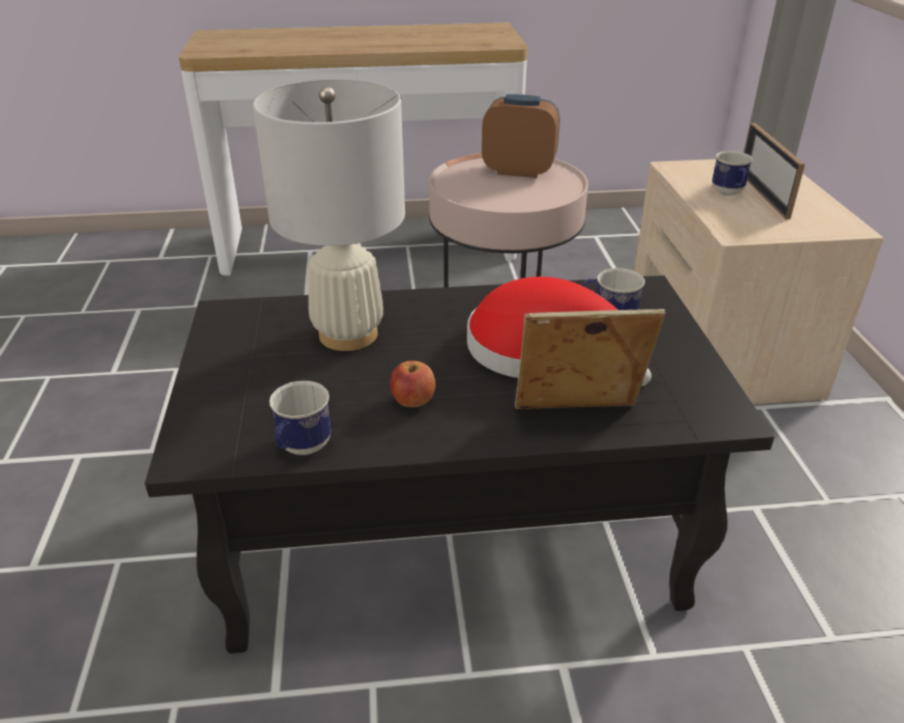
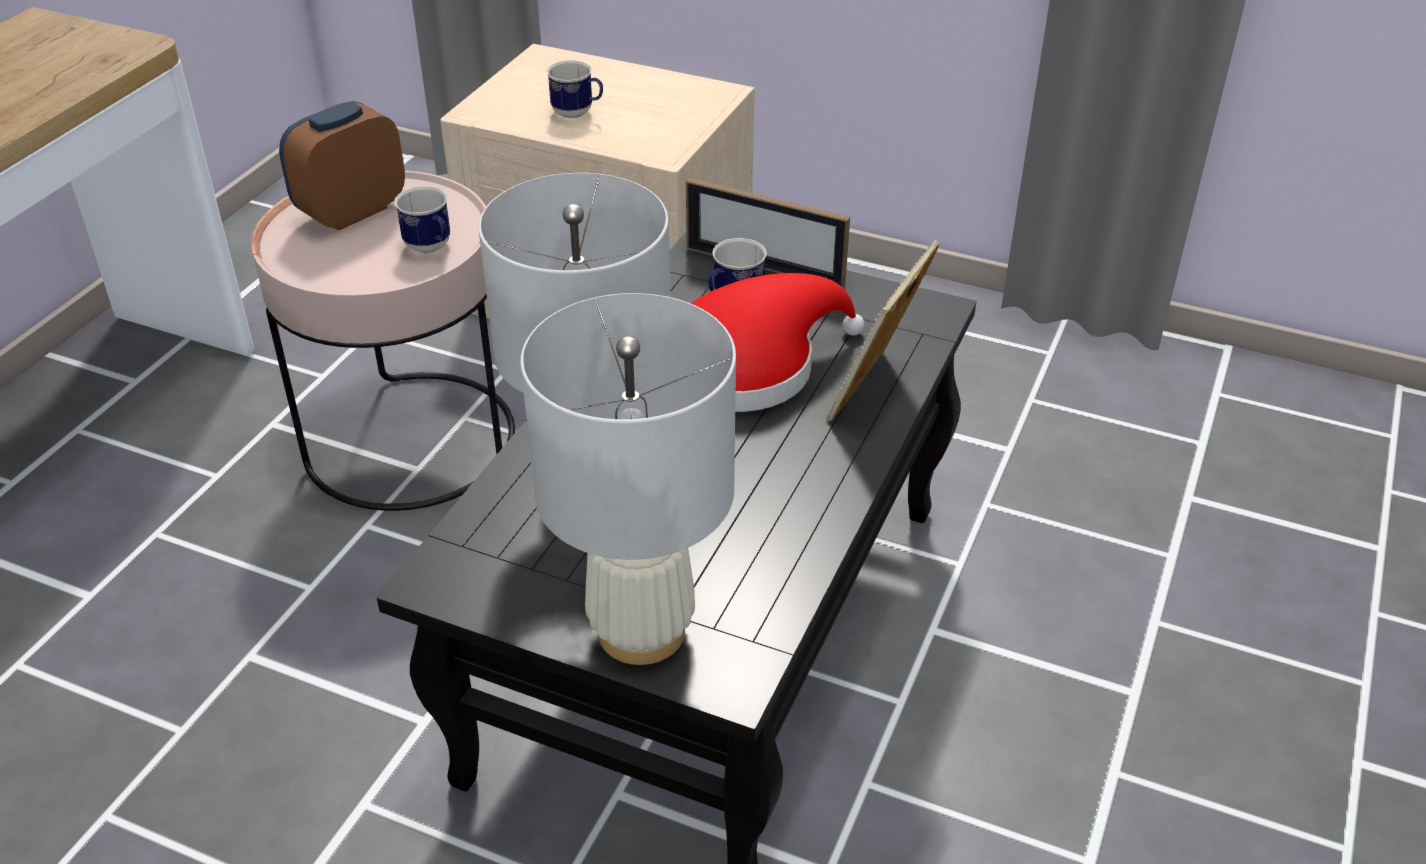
camera: 60 degrees left, 5 degrees up
(219, 401) = (641, 631): none -> white table lamp
(301, 449) = (785, 588): mug -> mug (431, 248)
(413, 402) = (766, 483): apple -> none
(763, 194) = (604, 97): picture frame -> picture frame (764, 267)

